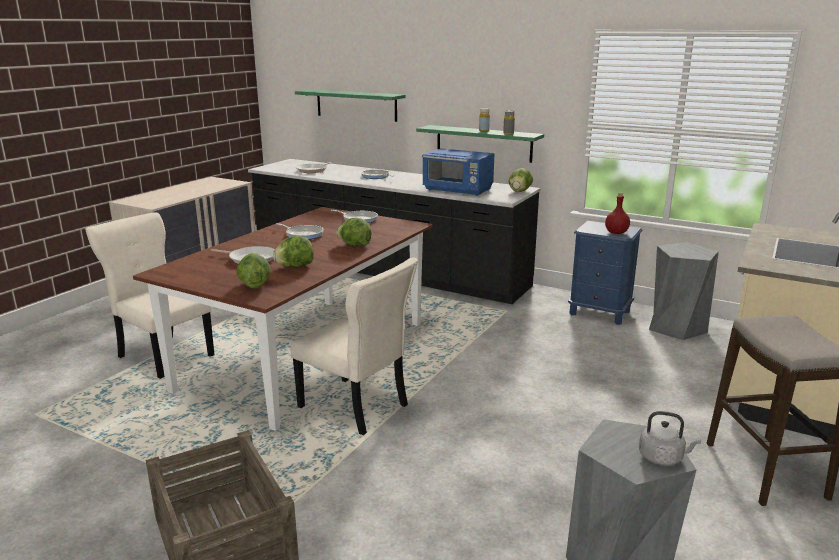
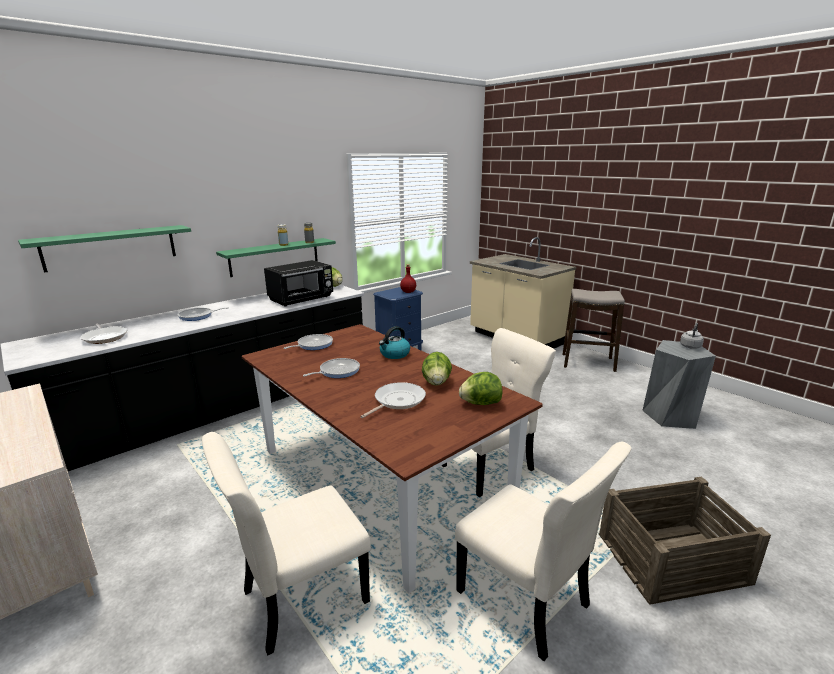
camera: 70 degrees left, 0 degrees up
(160, 447) = (526, 602): none -> beige chair
(355, 245) = (394, 354): lettuce -> kettle
(458, 190) = (302, 299): blue microwave -> black microwave
(676, 327) = (436, 338): grey stool -> none

